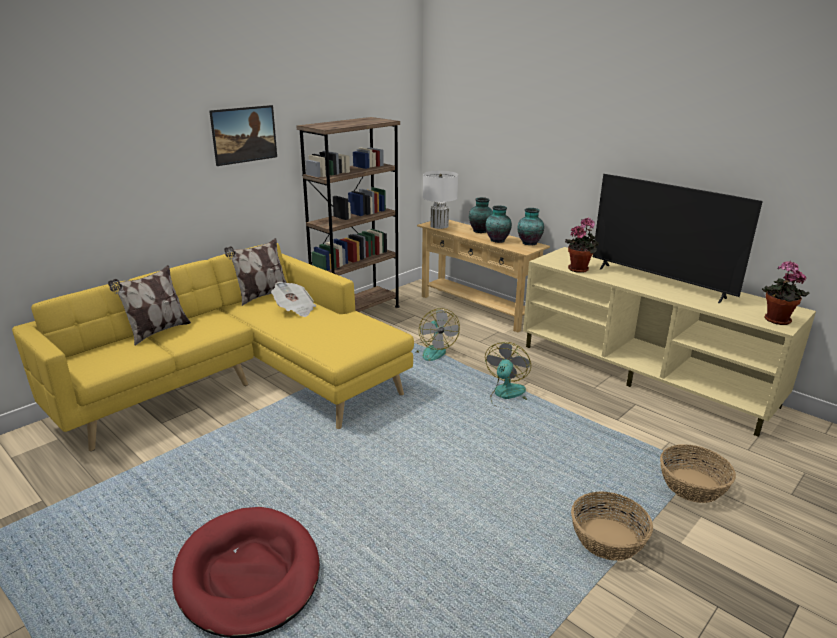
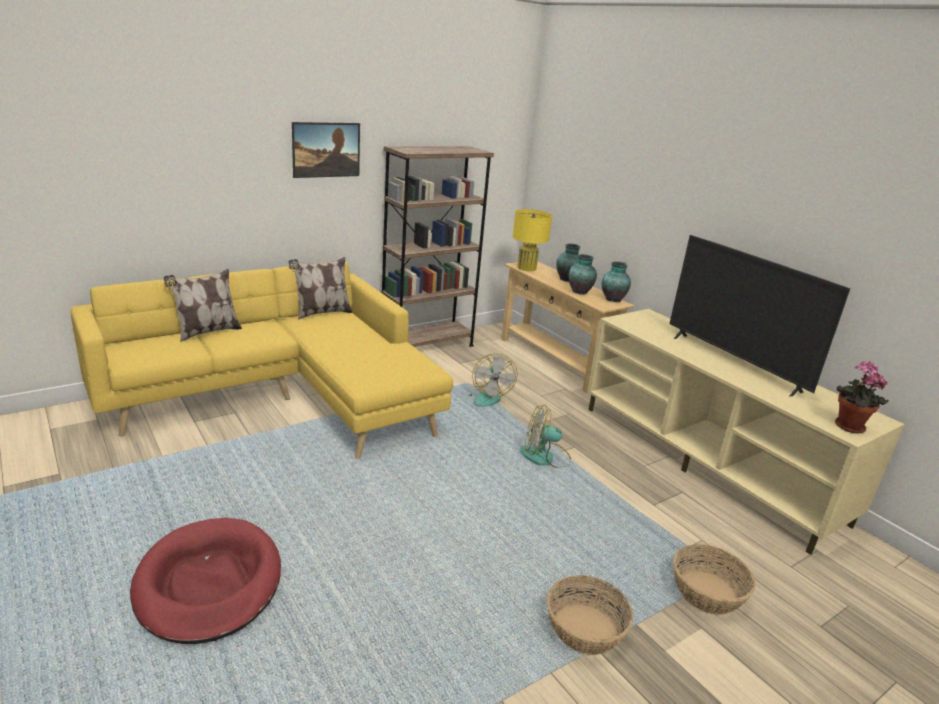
camera: 10 degrees right, 0 degrees up
(295, 309) = (347, 331): newspaper -> none
(439, 226) = (526, 268): white table lamp -> yellow table lamp
(507, 396) = (545, 457): fan -> fan turned 120 degrees counterclockwise
(579, 269) = (651, 335): potted plant -> none

